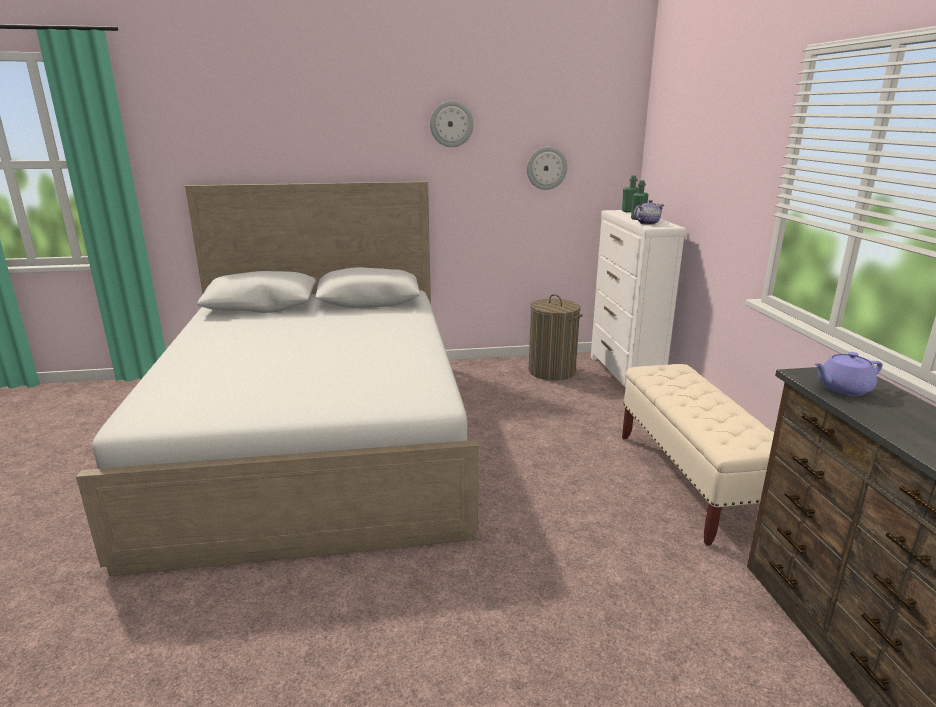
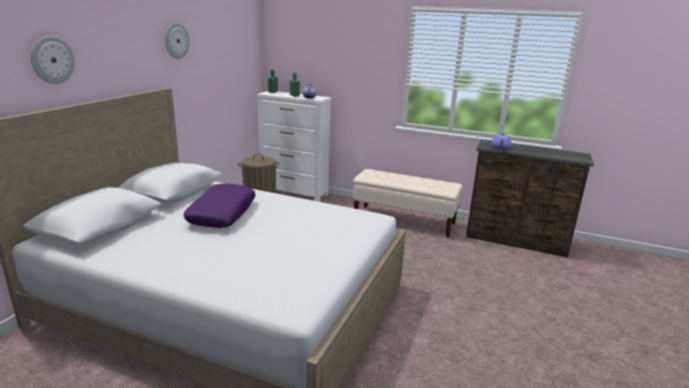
camera: 60 degrees left, 0 degrees up
(339, 330) = (222, 213): none -> purple pillow
(546, 168) = (226, 69): wall clock -> wall clock (52, 60)

